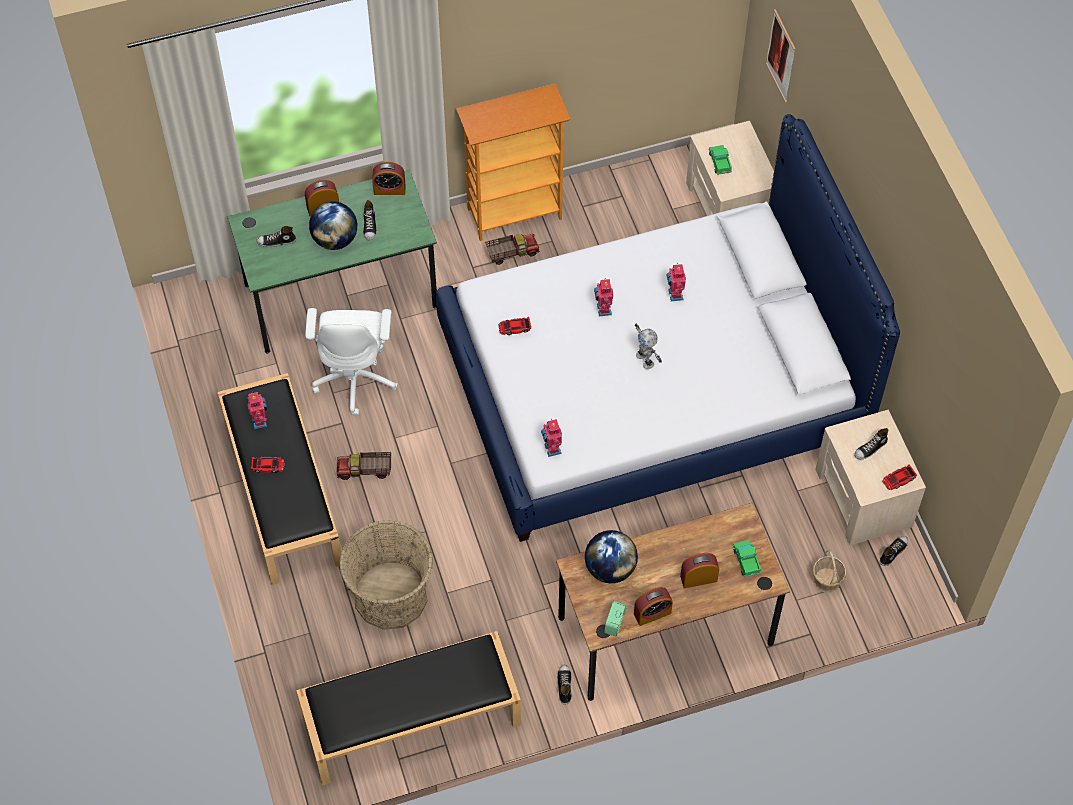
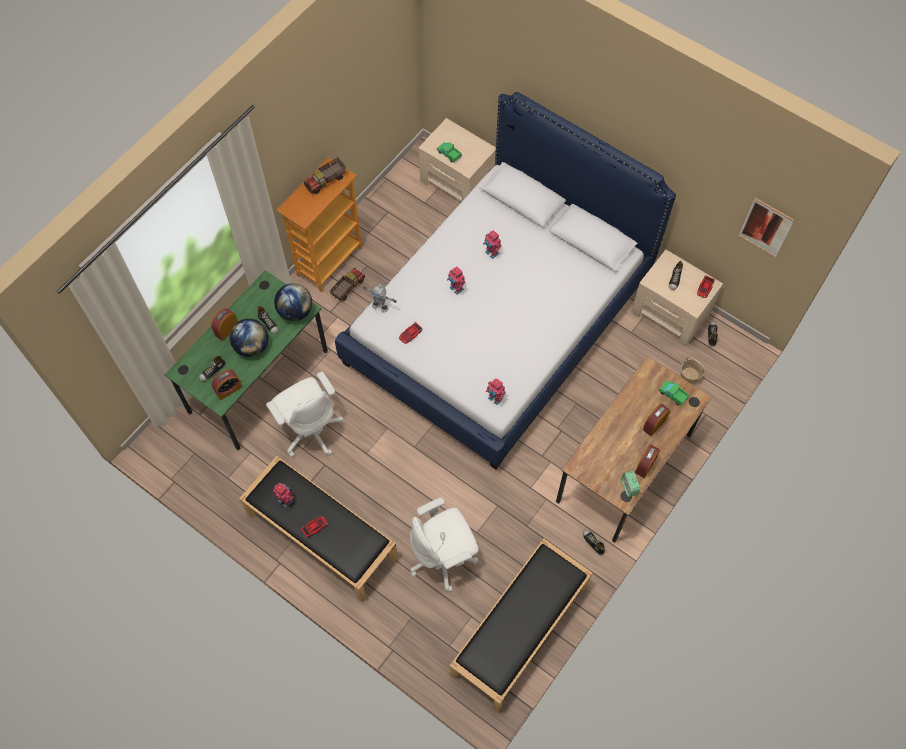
camera: 35 degrees left, 5 degrees up
(365, 471) = (364, 487): toy truck -> toy truck (326, 181)
(389, 189) = (262, 291): alarm clock -> alarm clock (228, 389)
(390, 595) = (443, 557): basket -> white office chair
(610, 568) = (598, 453): globe -> globe (295, 311)
(645, 359) = (506, 305): toy robot -> toy robot (380, 306)
(781, 56) = (471, 58): picture -> picture (765, 227)

